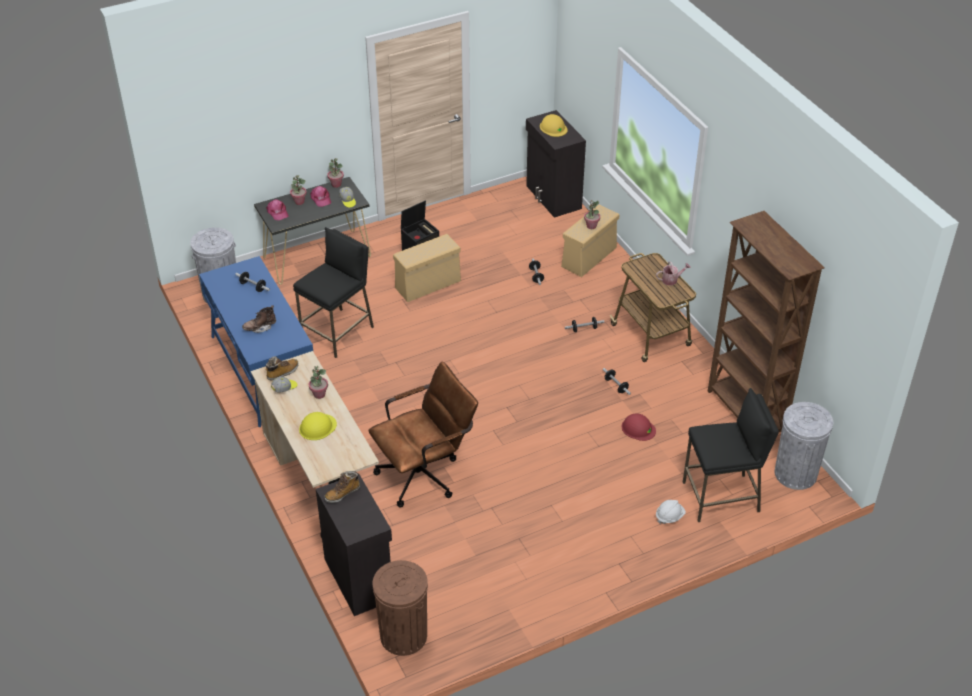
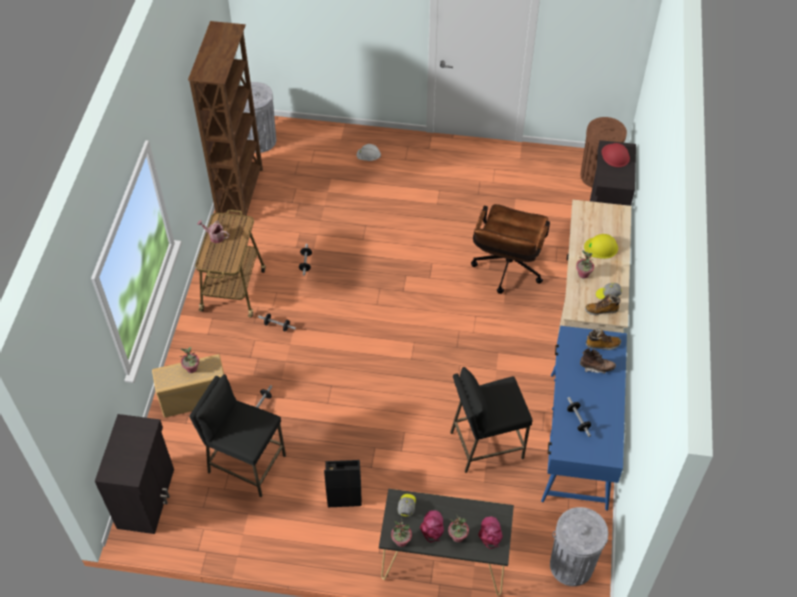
camera: 145 degrees left, 10 degrees up
(342, 493) = (617, 177): boot -> boot (602, 344)
(425, 473) = (506, 271): brown office chair -> brown office chair turned 75 degrees counterclockwise
(427, 285) = (365, 454): beige storage box -> none
(553, 128) = (127, 453): yellow hard hat -> none
(638, 428) = (325, 222): red hard hat -> red hard hat (615, 155)
(721, 497) = (323, 151): black stool -> black stool (246, 464)

